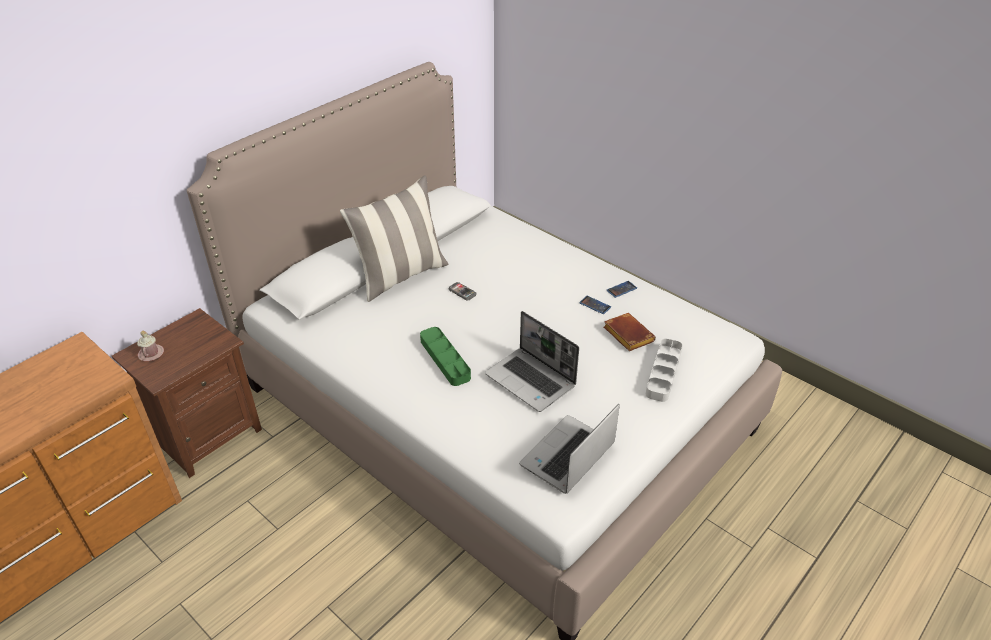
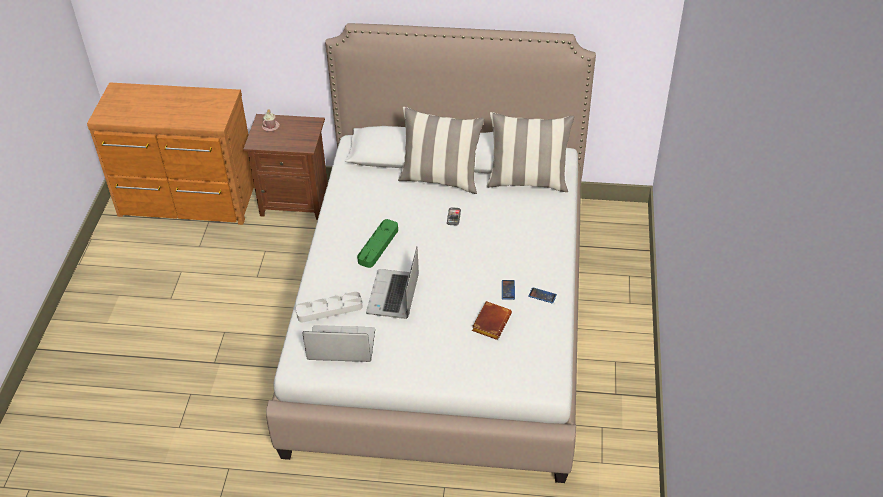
camera: 55 degrees right, 5 degrees up
(468, 230) = (527, 181): none -> pillow
(663, 372) = (467, 359): grey tray -> grey tray (329, 309)

